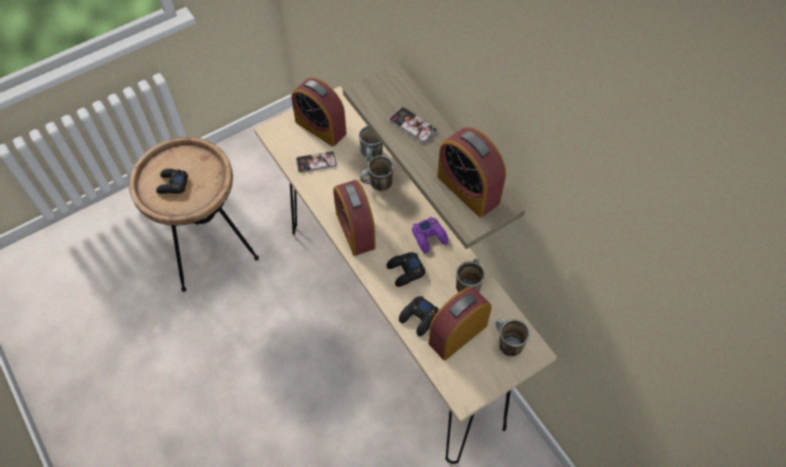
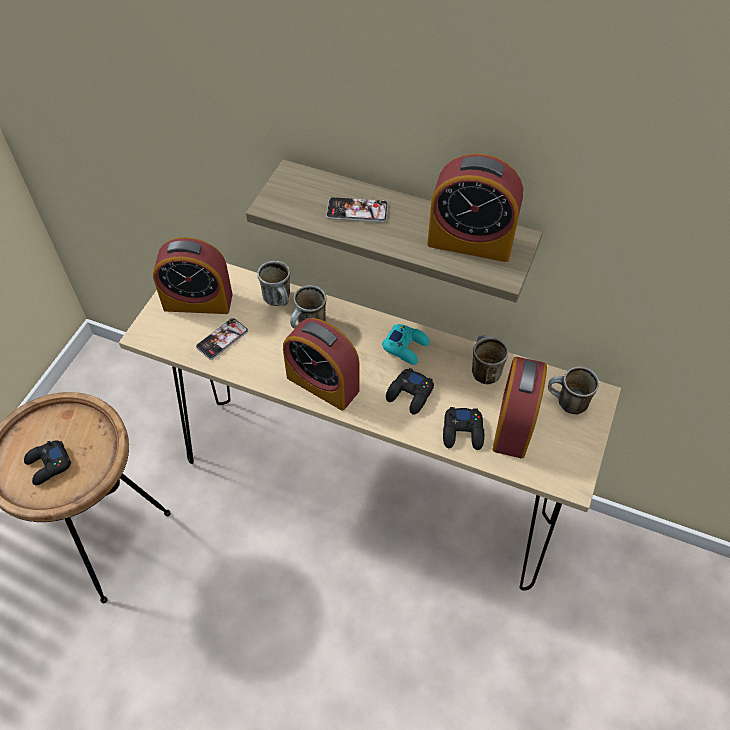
camera: 35 degrees left, 5 degrees down
(429, 237) = (406, 347): purple game controller -> turquoise game controller

